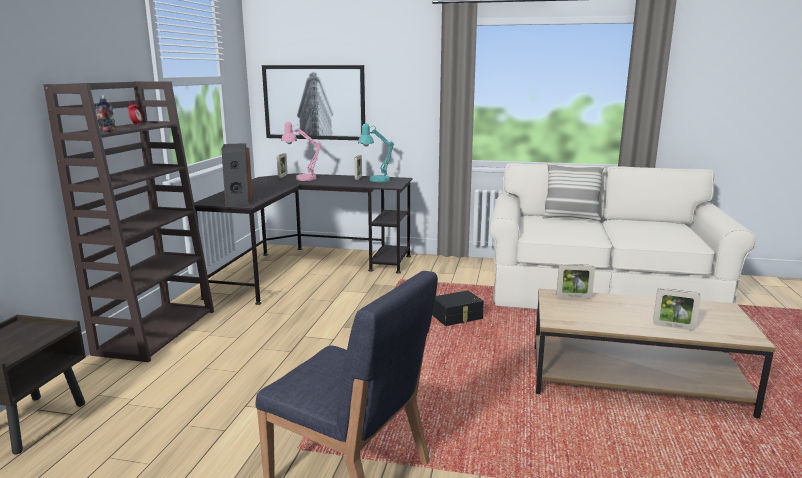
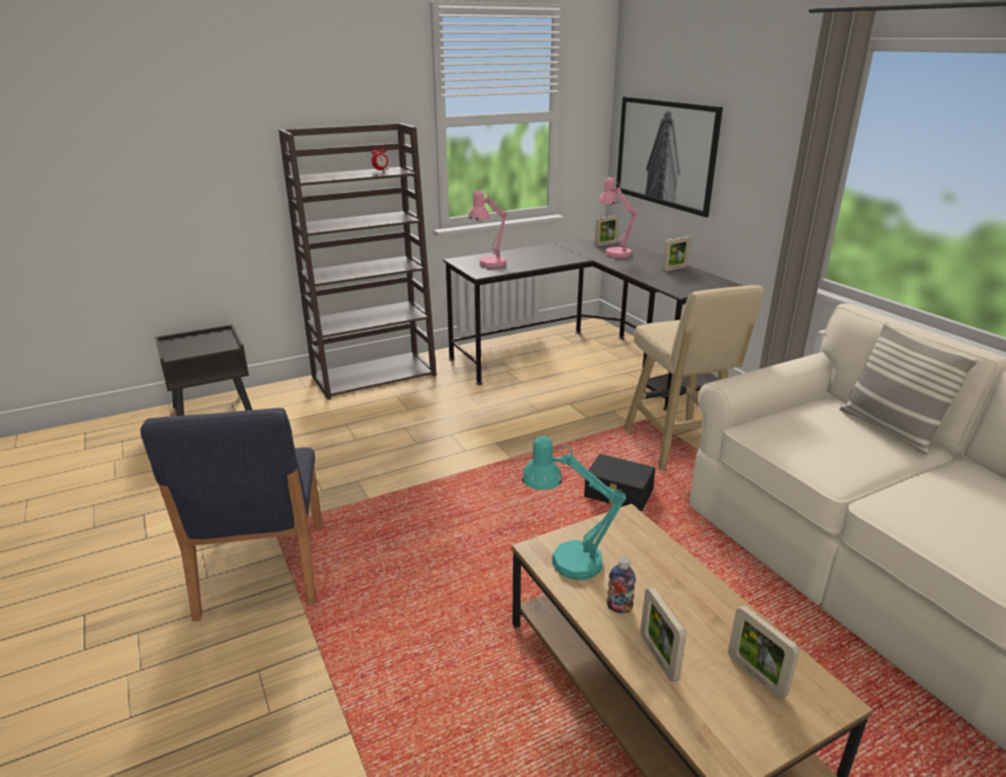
camera: 50 degrees right, 10 degrees up
(107, 132) = (320, 179): bottle -> bottle (619, 608)
(238, 200) = (488, 265): speaker -> pink table lamp
(376, 180) = (684, 278): turquoise table lamp -> turquoise table lamp (565, 560)
(438, 285) = (678, 446): none -> beige stool
(573, 297) = (641, 538): picture frame -> picture frame (756, 676)

